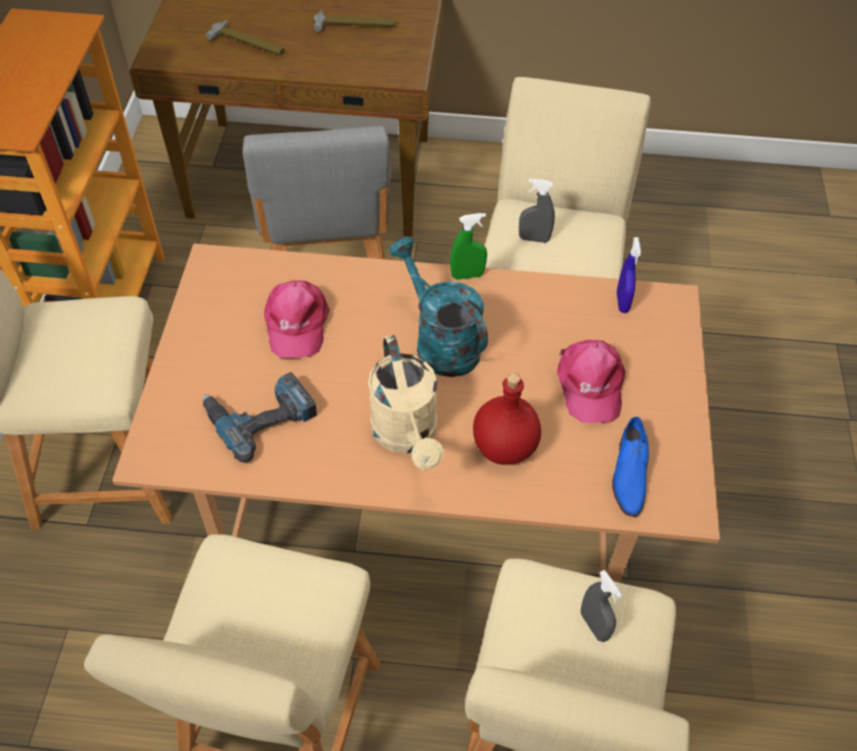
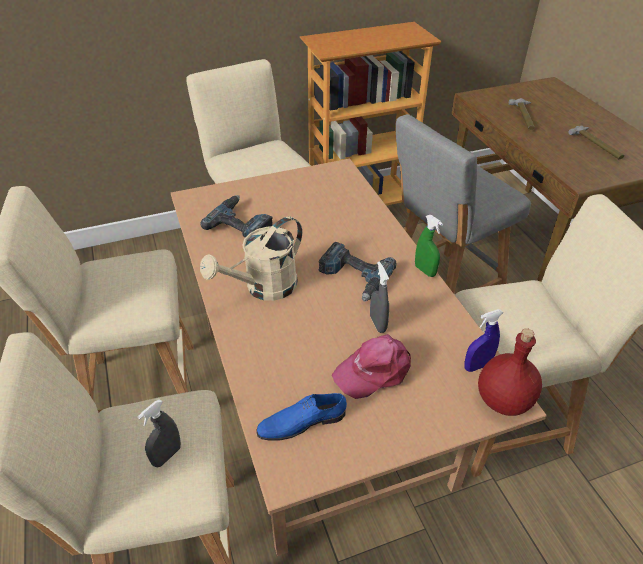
camera: 65 degrees right, 10 degrees down
(296, 323) = (320, 213): pink cap -> none
(440, 342) = (353, 277): turquoise watering can -> power drill
(503, 447) = (282, 338): red bottle -> red bottle (502, 400)
(534, 239) = (509, 305): grey spray bottle -> grey spray bottle (377, 324)

